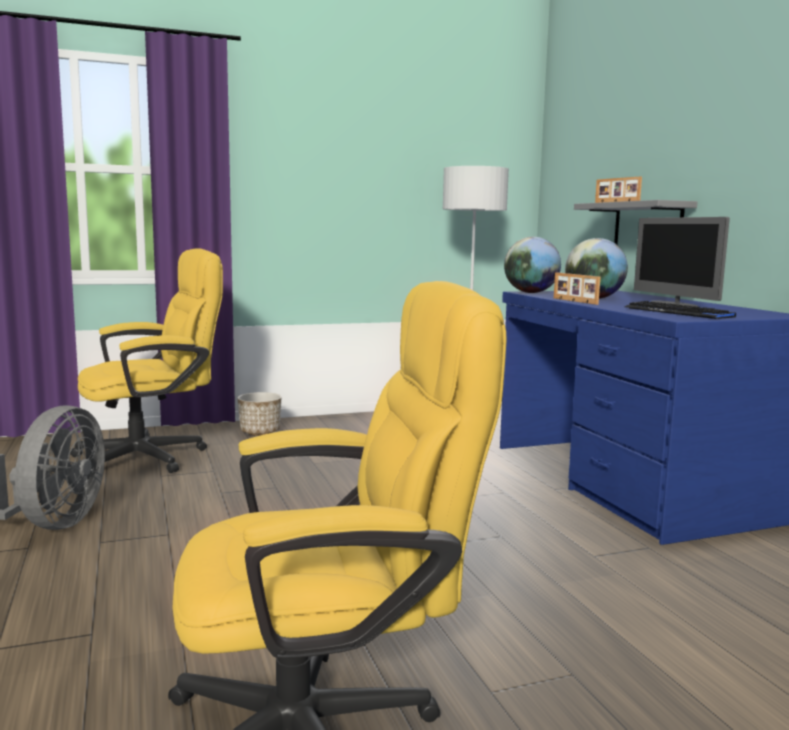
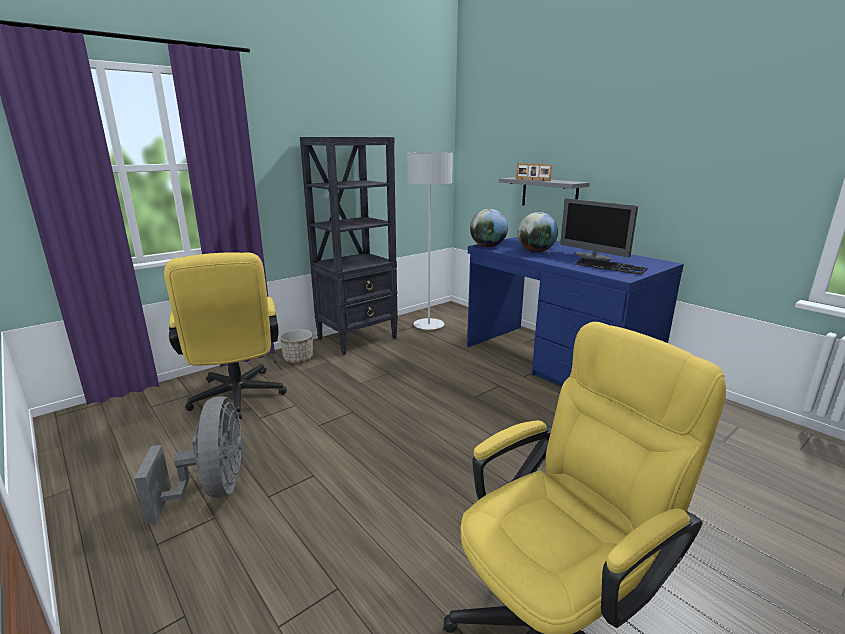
camera: 20 degrees left, 10 degrees up
(153, 456) = (237, 399): yellow office chair -> yellow office chair turned 120 degrees clockwise
(355, 422) = (358, 338): none -> black bookcase
(574, 301) = (532, 257): picture frame -> none

